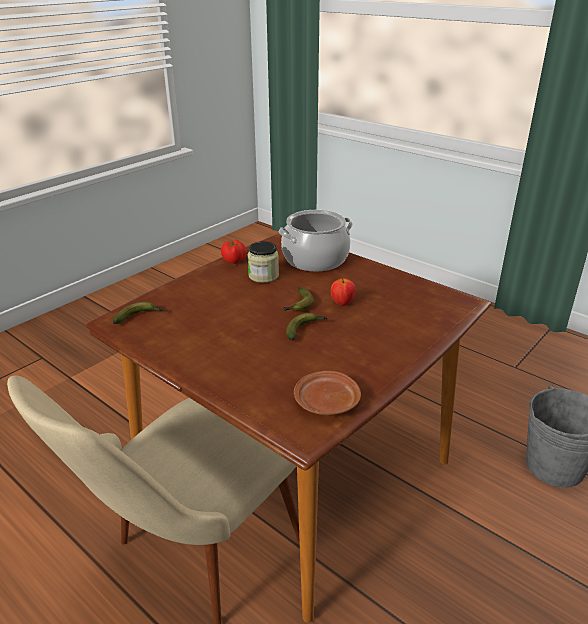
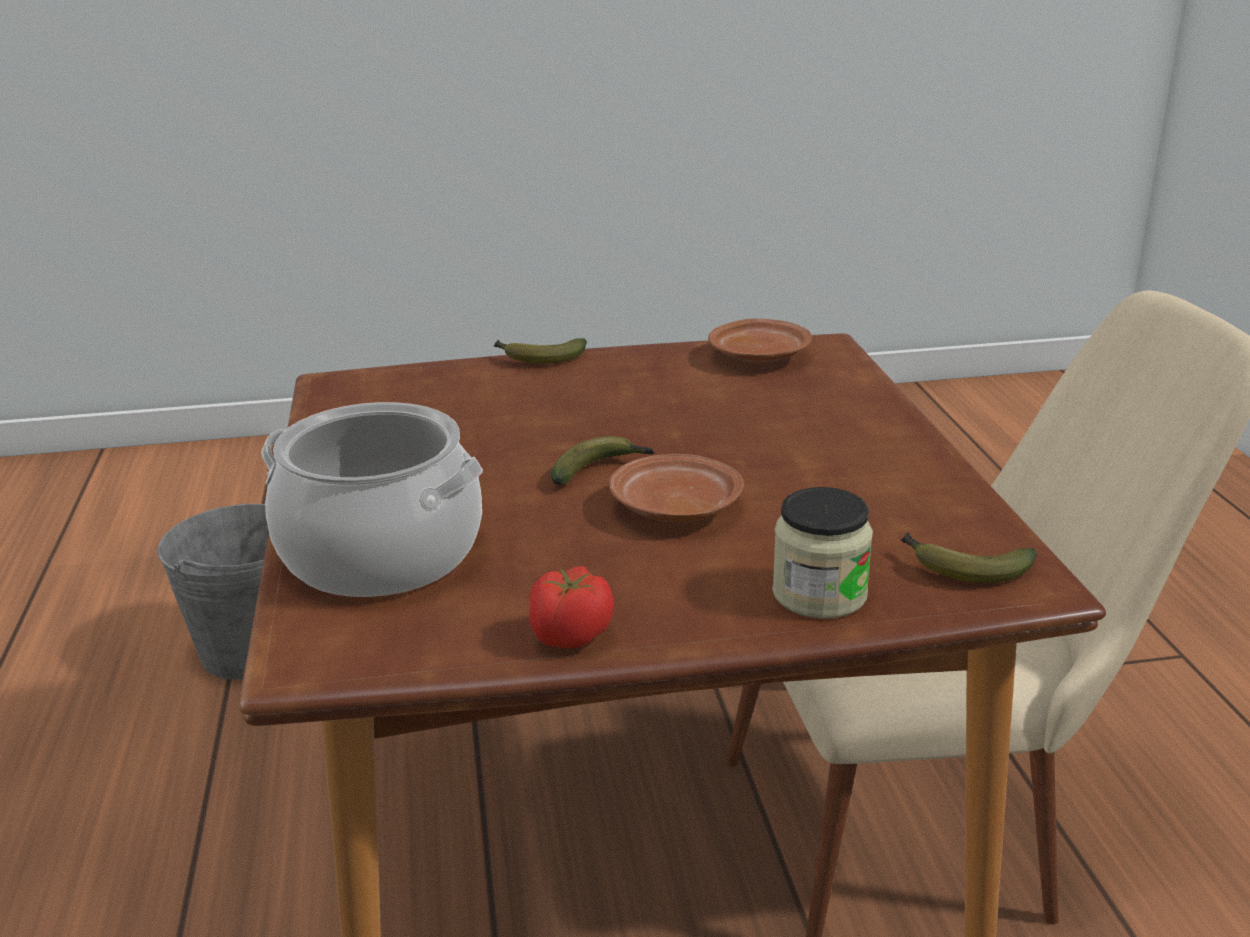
camera: 140 degrees left, 5 degrees down
(254, 302) = (674, 508): none -> brown plate
(263, 276) = (567, 559): jar -> jar (819, 594)
(305, 329) = (655, 432): banana -> banana (538, 358)
(342, 303) = (519, 446): apple -> none

